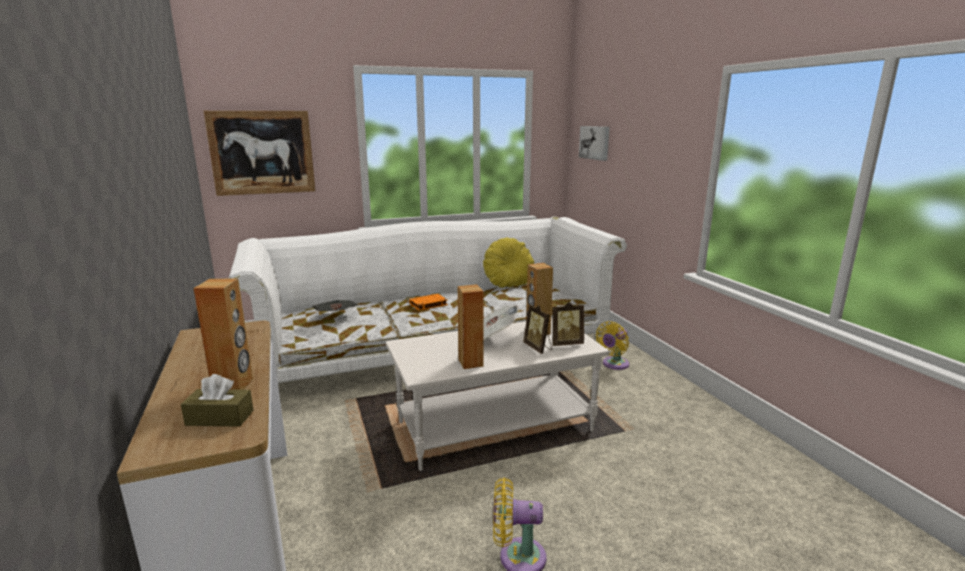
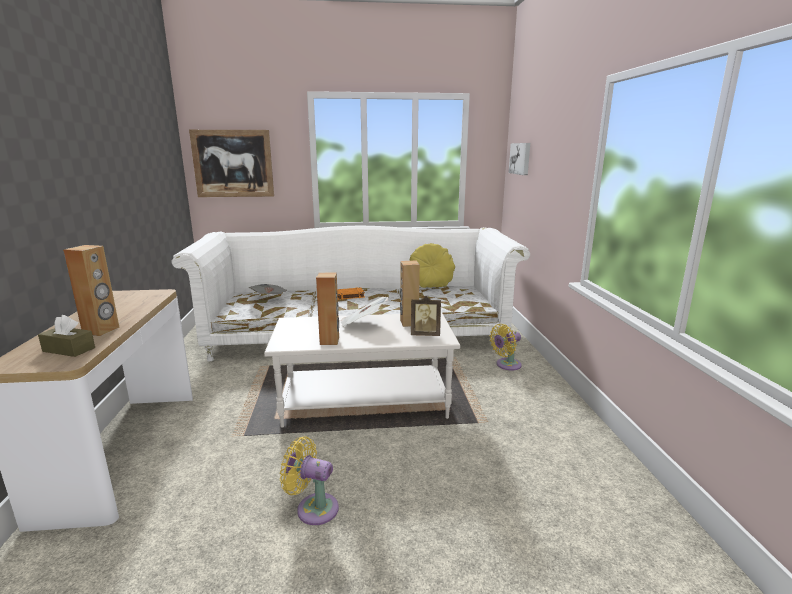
camera: 15 degrees right, 0 degrees up
(538, 348) = (397, 335): picture frame -> none

